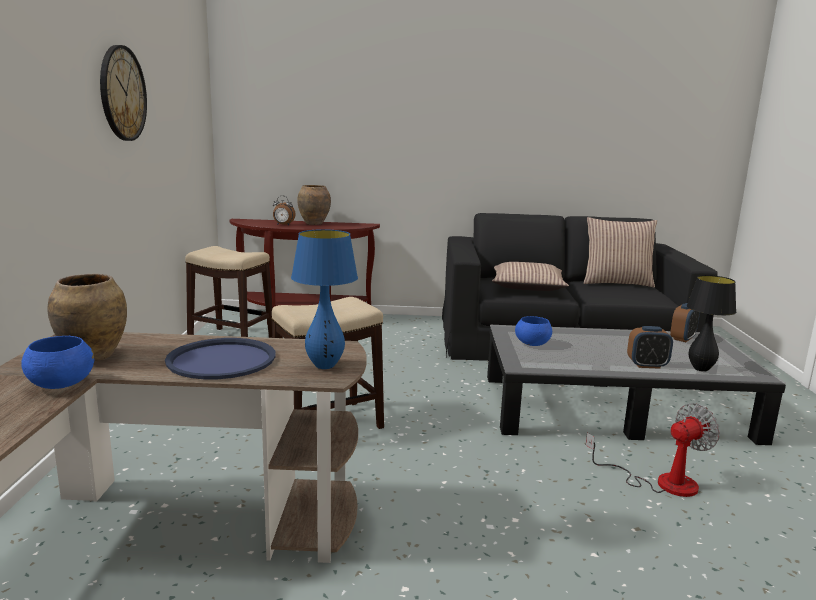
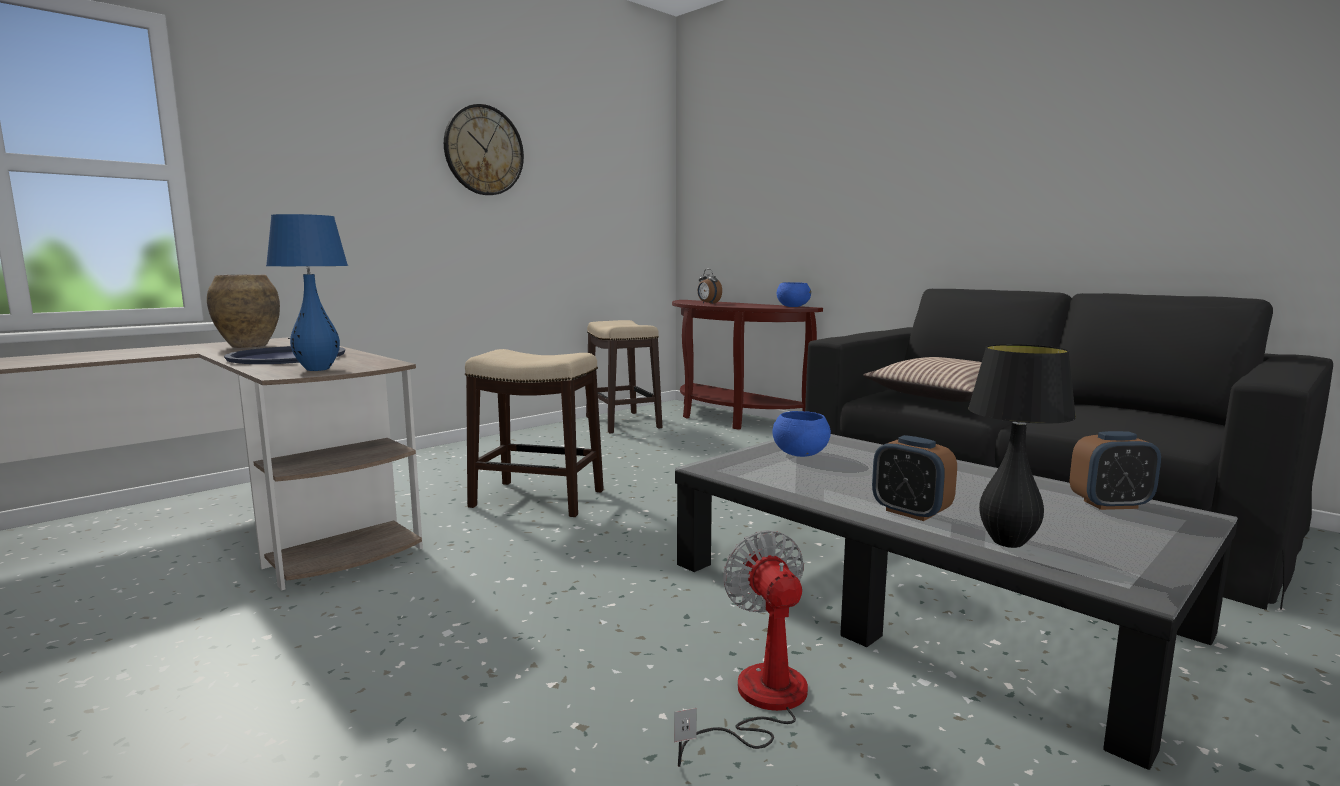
camera: 45 degrees right, 5 degrees down
(61, 384) = (174, 352): blue bowl -> blue bowl (793, 306)
(314, 223) = (745, 304): brown vase -> none
(616, 283) = (1139, 412): pillow -> none
(661, 482) = (758, 702): fan -> fan turned 120 degrees counterclockwise

